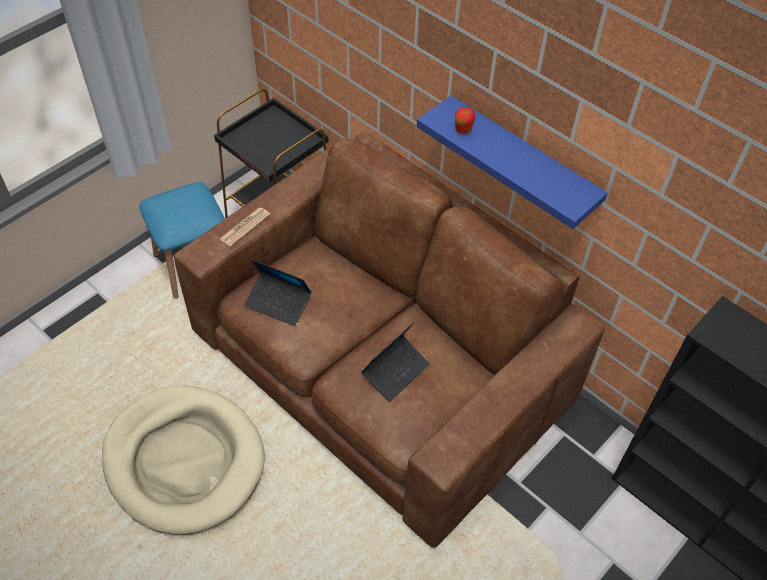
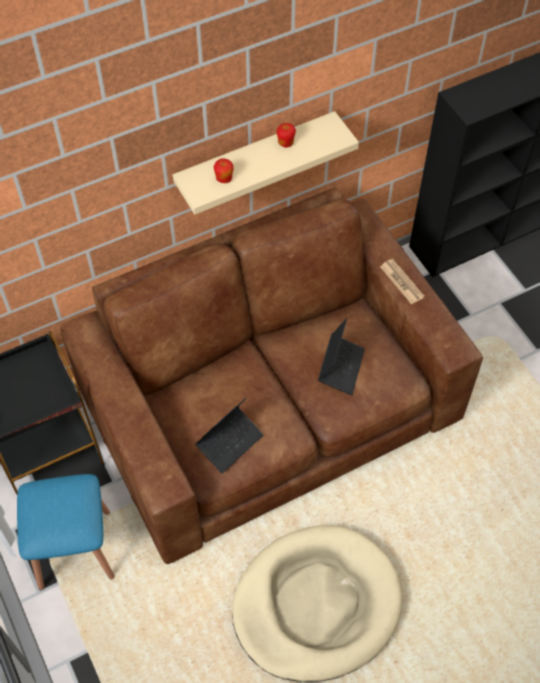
camera: 70 degrees left, 5 degrees up
(245, 227) = (147, 437): newspaper -> newspaper (401, 282)
(395, 371) = (341, 367): laptop -> laptop turned 45 degrees clockwise
(521, 163) = (255, 161): blue shelf -> beige shelf
(536, 164) = (286, 143): none -> apple

